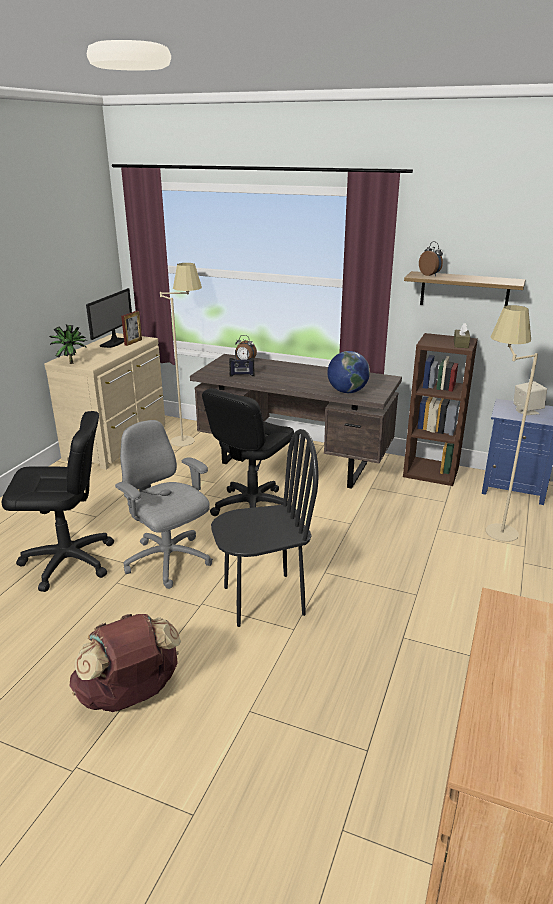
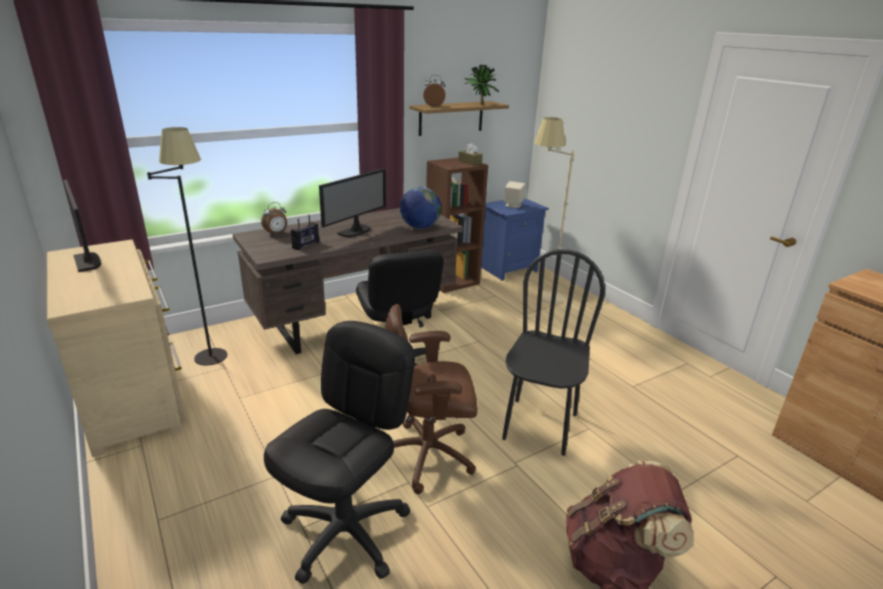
camera: 55 degrees left, 0 degrees up
(71, 362) = (93, 302): potted plant -> potted plant (479, 104)
(133, 342) = (114, 253): picture frame -> none
(169, 562) = (428, 456): grey office chair -> brown office chair
(189, 437) = (210, 349): beige floor lamp -> black floor lamp
(294, 378) = (355, 231): none -> monitor

